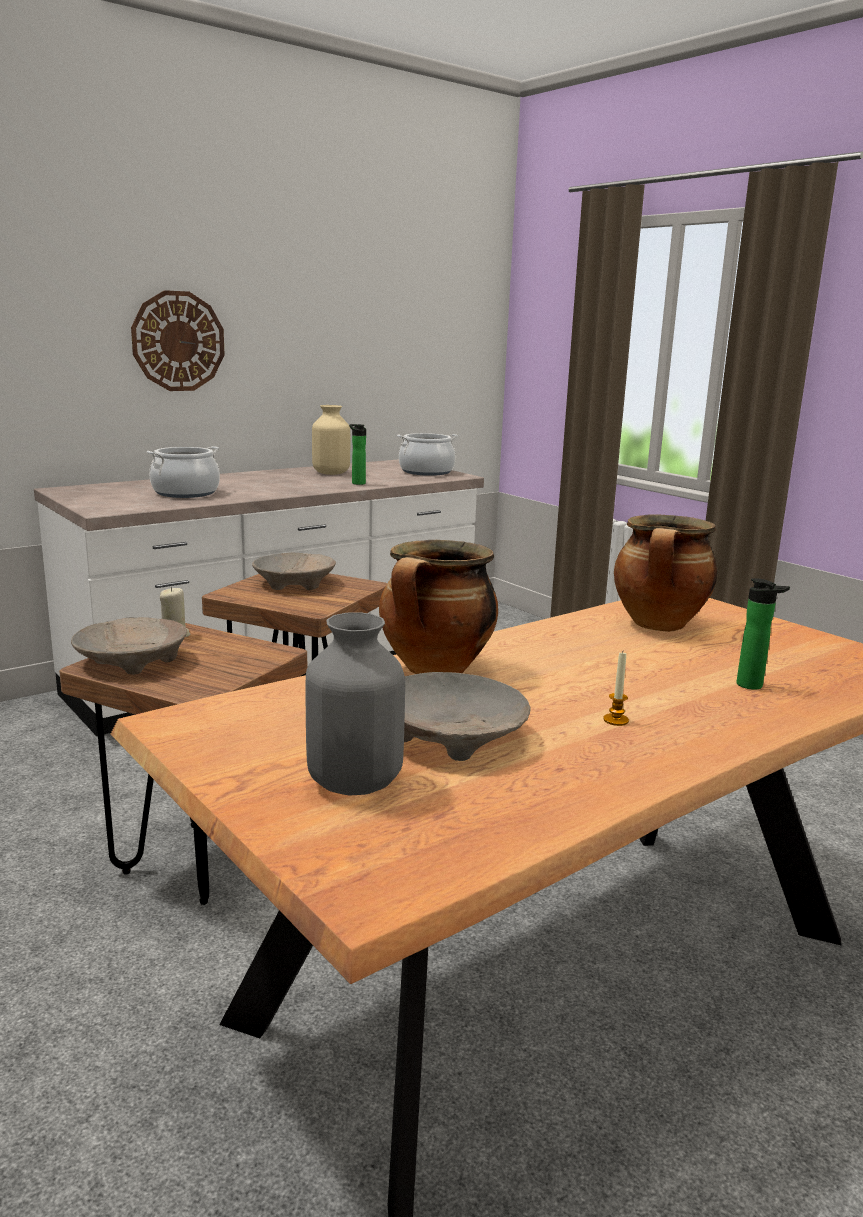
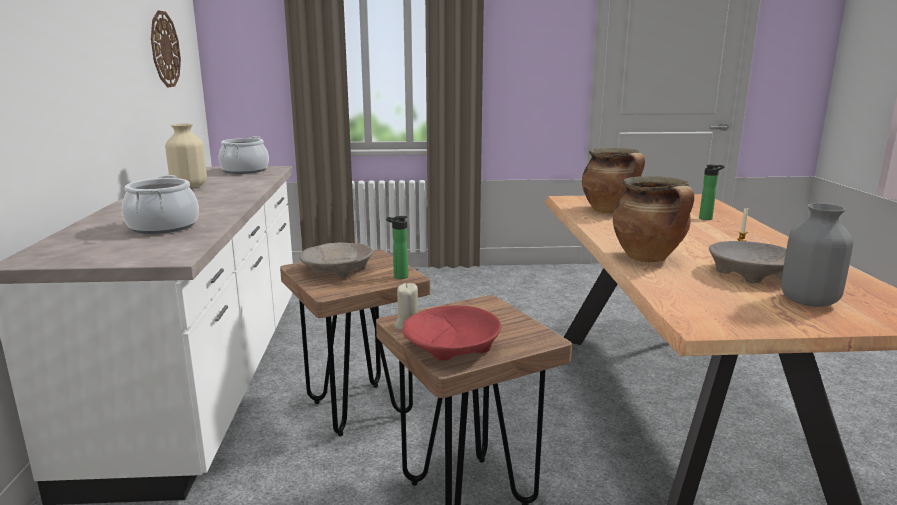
camera: 55 degrees left, 0 degrees up
(131, 661) = (453, 348): beige bowl -> red bowl
(178, 341) = (48, 72): wall clock -> wall clock (164, 49)
(357, 483) = (244, 187): bottle -> bottle (398, 276)

